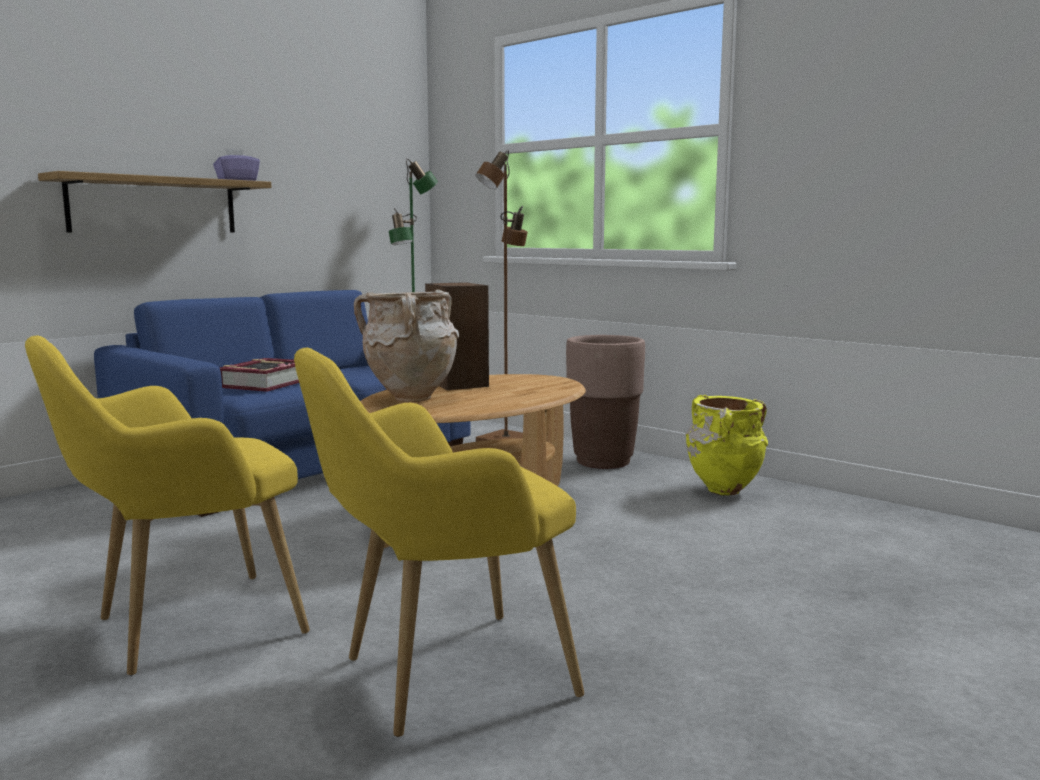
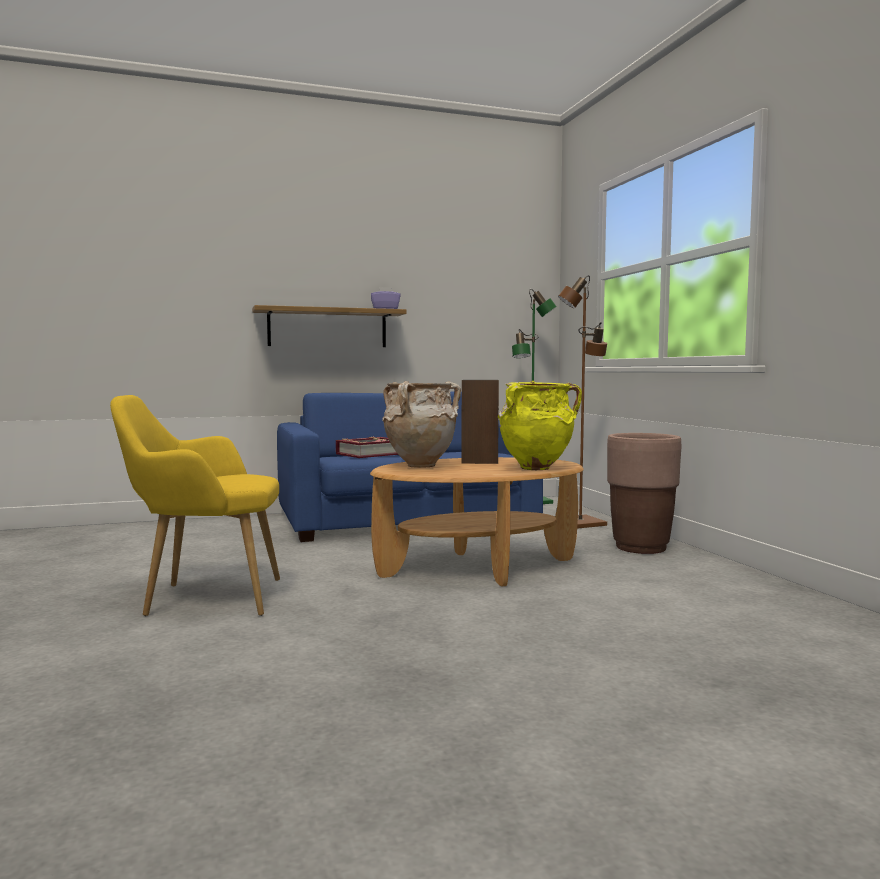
camera: 30 degrees right, 5 degrees down
(441, 677) = (300, 657): yellow armchair -> none
(722, 490) = (721, 584): yellow vase -> yellow vase (536, 468)

